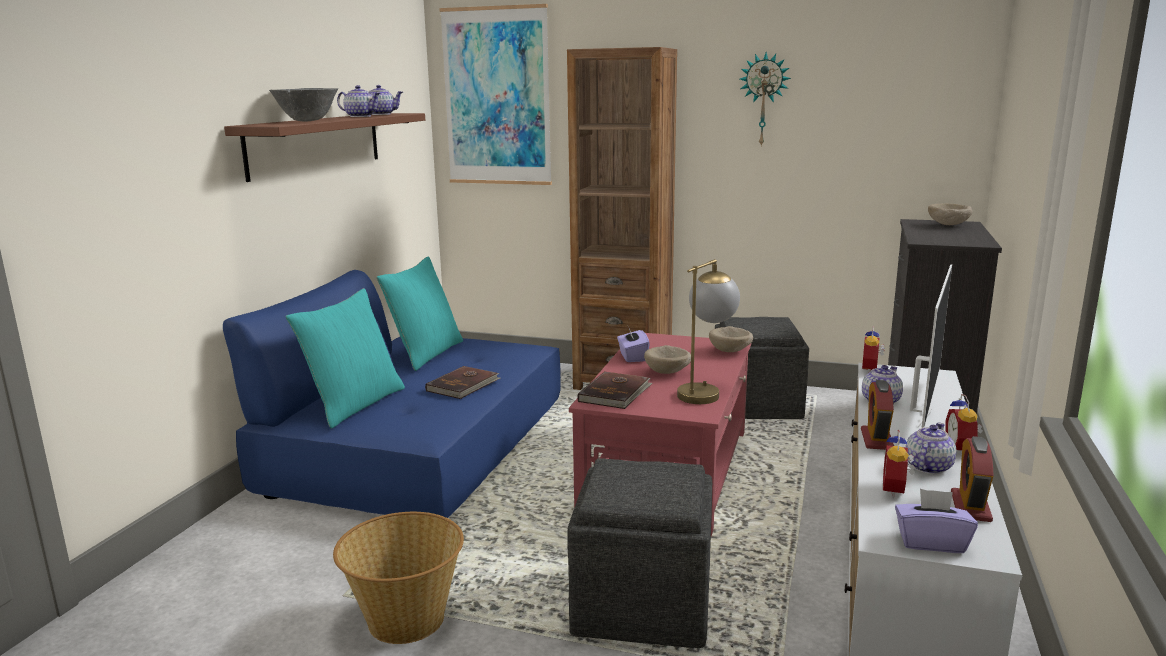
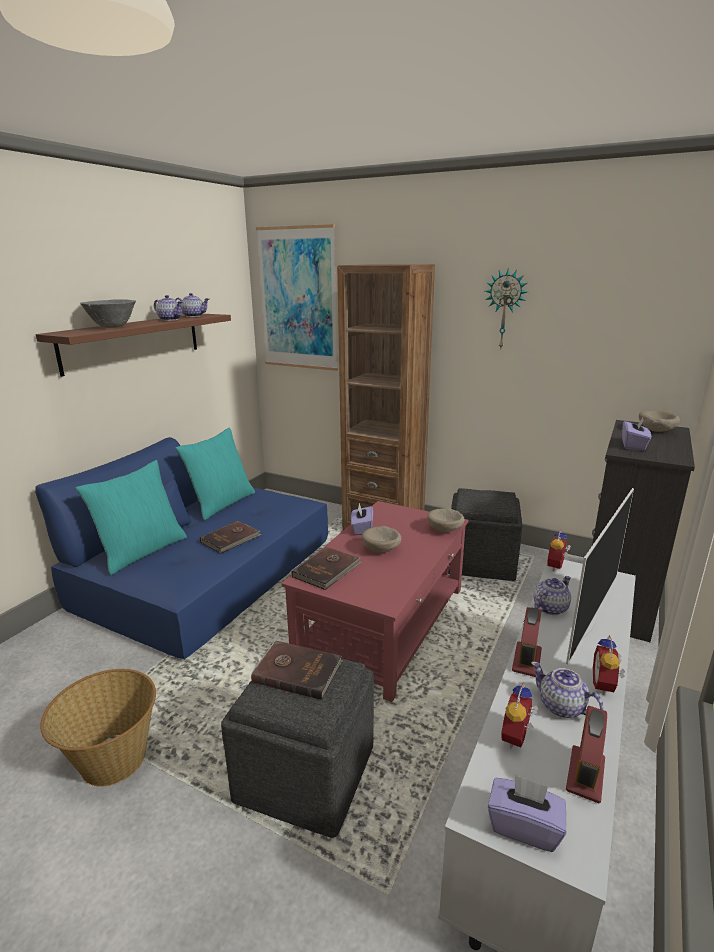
camera: 10 degrees right, 5 degrees up
(634, 475) = (297, 671): none -> brown book
(705, 391) = (402, 576): table lamp -> none
(927, 467) = (562, 707): teapot -> teapot turned 90 degrees counterclockwise
(932, 236) = (633, 445): none -> purple tissue box

